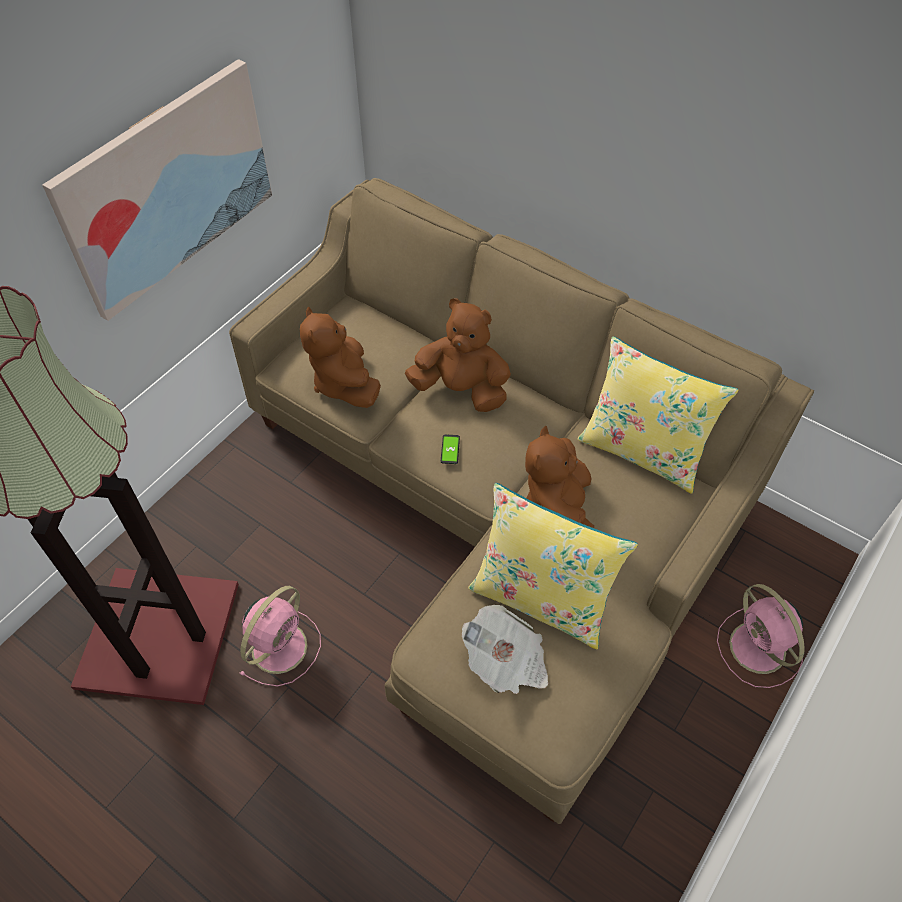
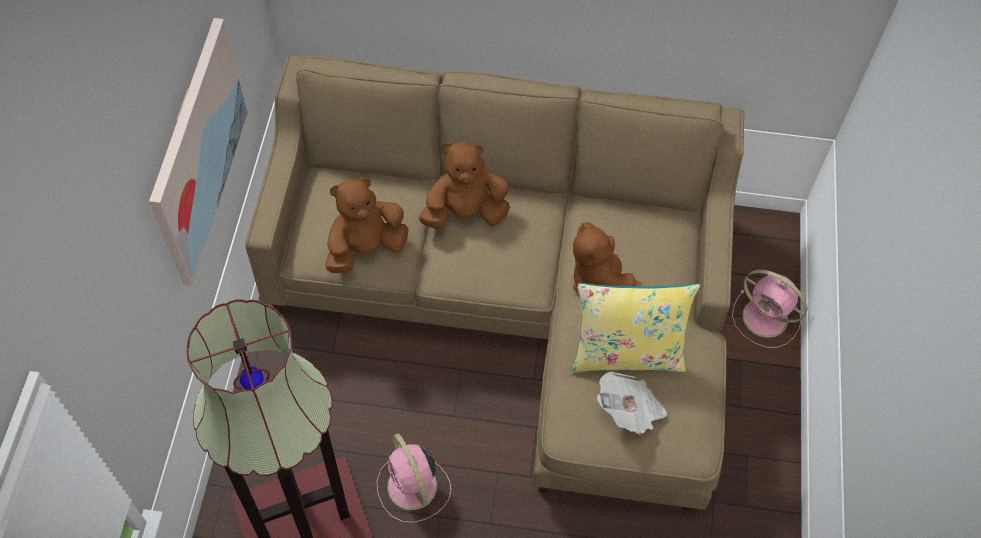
camera: 30 degrees left, 5 degrees up
(281, 645) = (413, 488): pink fan -> pink fan turned 150 degrees clockwise
(344, 383) = (365, 248): brown plush toy -> brown plush toy turned 105 degrees clockwise
(450, 449) = (488, 268): phone -> none
(642, 451) = (632, 205): yellow pillow -> none

